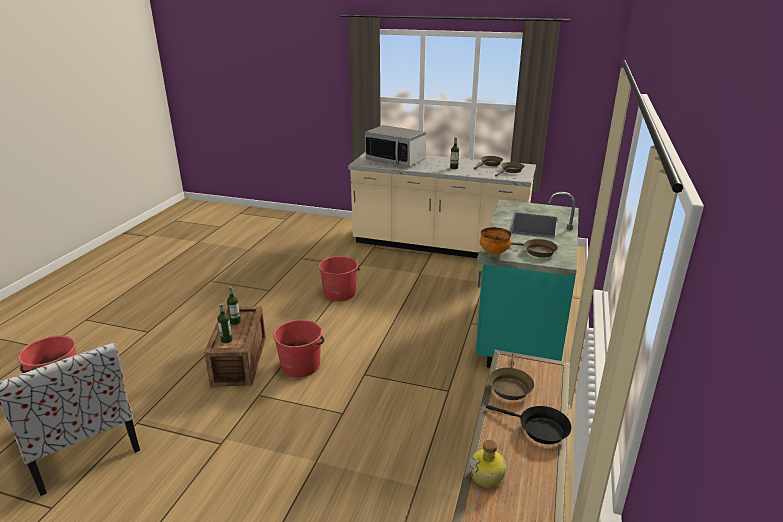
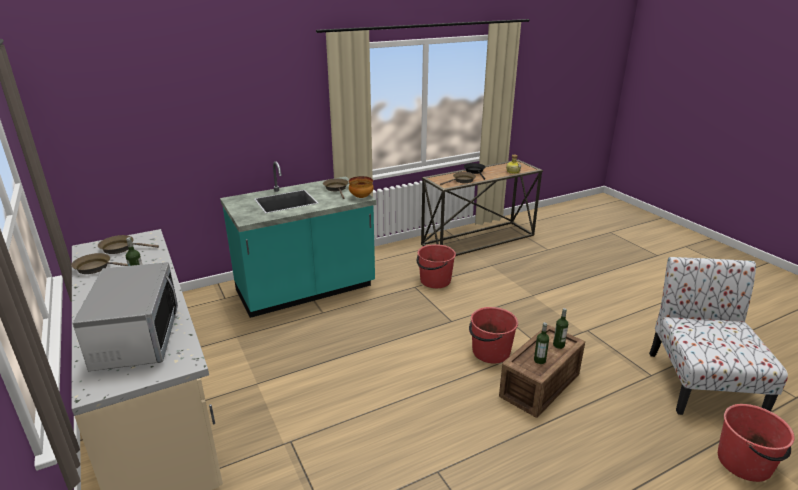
camera: 135 degrees left, 0 degrees up
(340, 293) = (369, 410): red bucket -> red bucket (435, 281)

